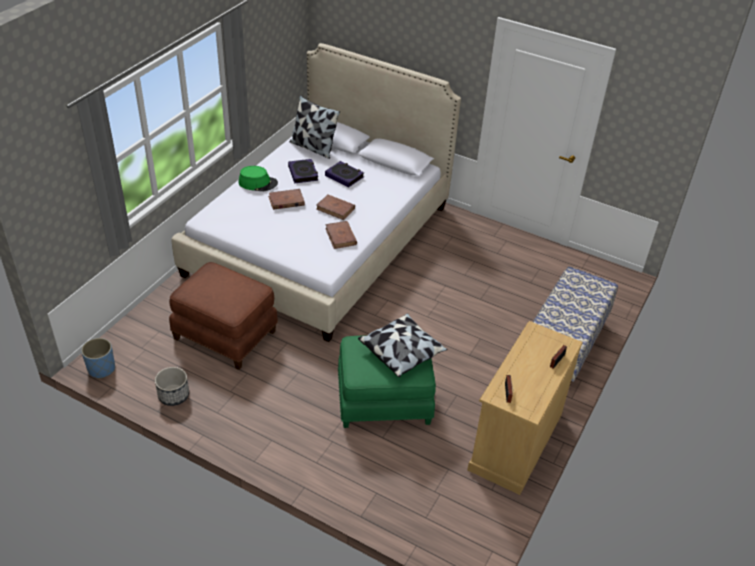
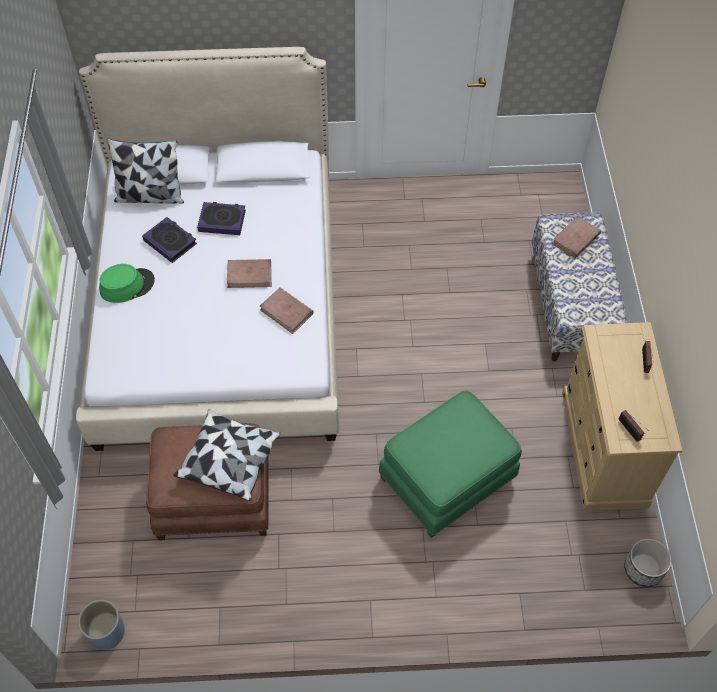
camera: 30 degrees left, 15 degrees up
(173, 395) = (220, 613): planter -> planter (643, 569)
(286, 201) = (184, 295): brown book -> brown book (575, 239)
(402, 352) = (463, 428): pillow -> pillow (229, 460)

